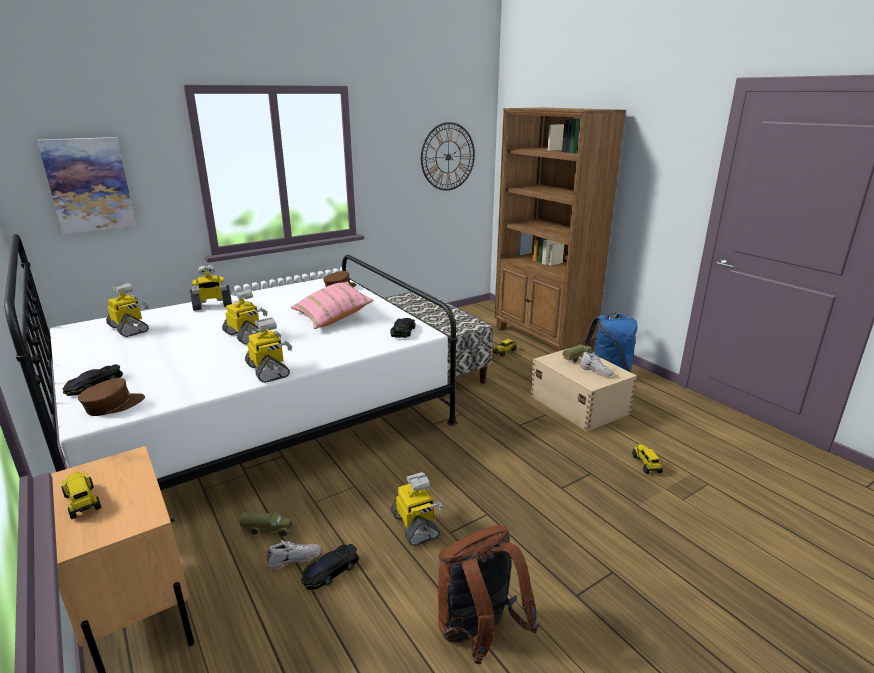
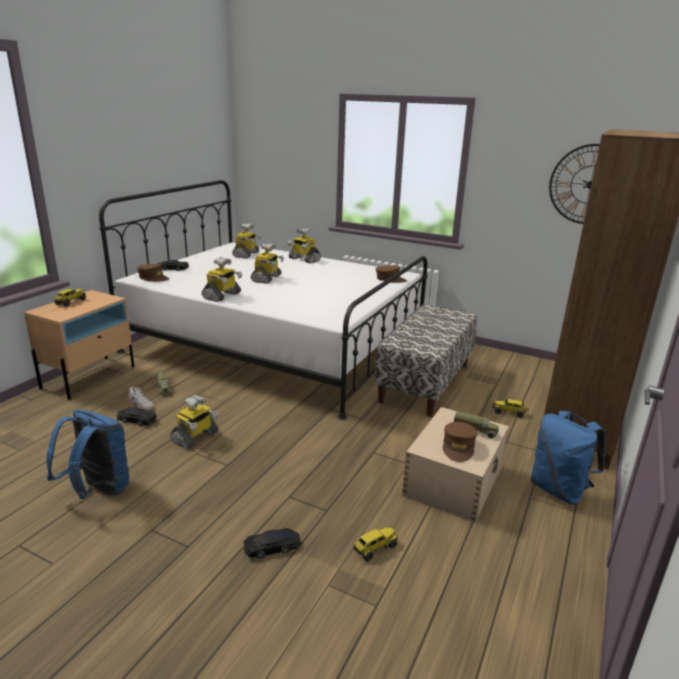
camera: 60 degrees right, 0 degrees up
(89, 185) = (275, 159): picture -> none
(332, 317) = (328, 290): pink pillow -> none
(403, 331) = (330, 315): black toy car -> black toy car (272, 547)
(479, 635) = (98, 490): brown backpack -> blue backpack
(596, 371) = (458, 447): white shoe -> brown cap

